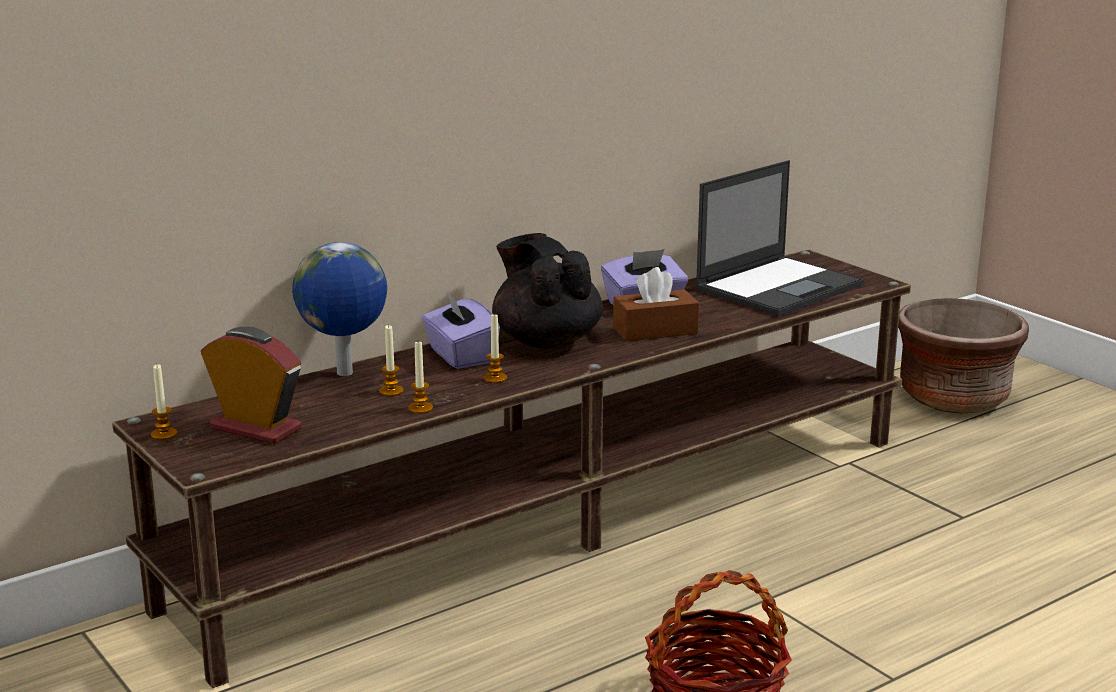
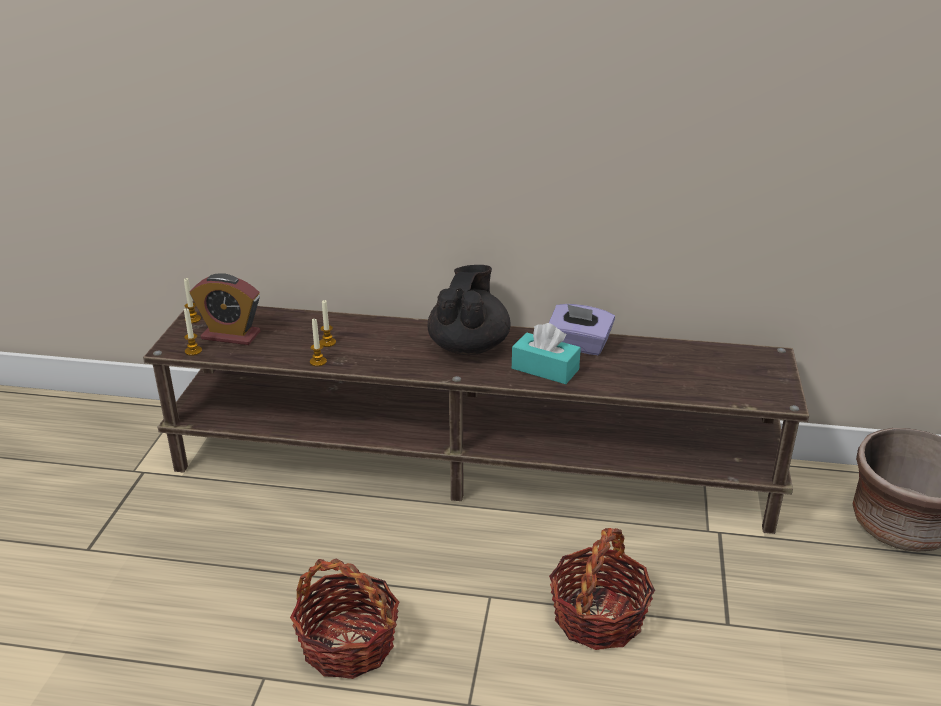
camera: 45 degrees right, 10 degrees up
(256, 428) = (231, 335): alarm clock -> alarm clock turned 120 degrees clockwise
(345, 374) = (330, 319): globe -> none
(460, 356) = (405, 334): purple tissue box -> none
(495, 378) = (391, 360): candle -> candle (193, 351)
(655, 330) = (545, 369): brown tissue box -> turquoise tissue box
(780, 286) = (701, 371): laptop -> none
(871, 564) = (598, 617): none -> basket

